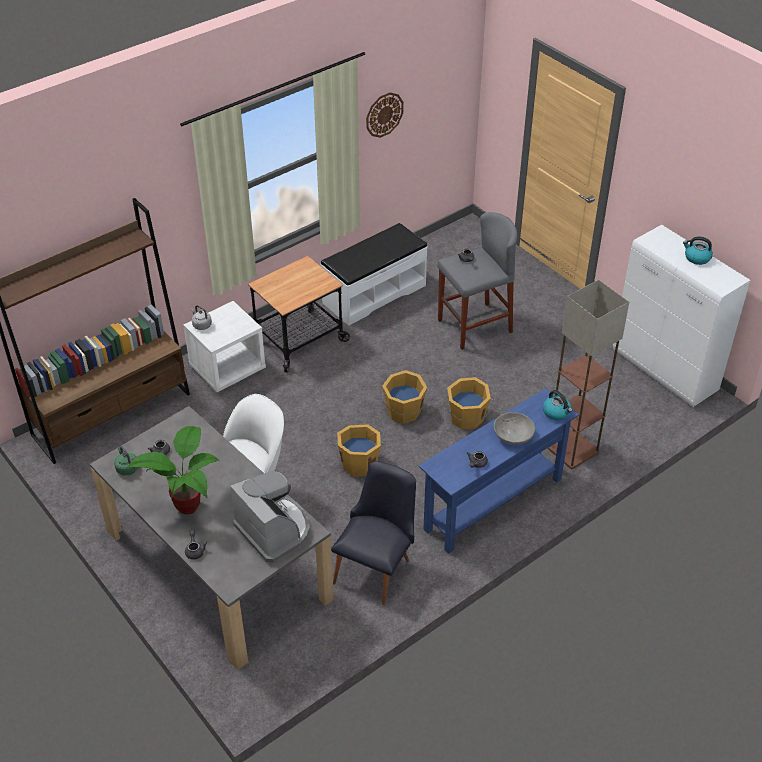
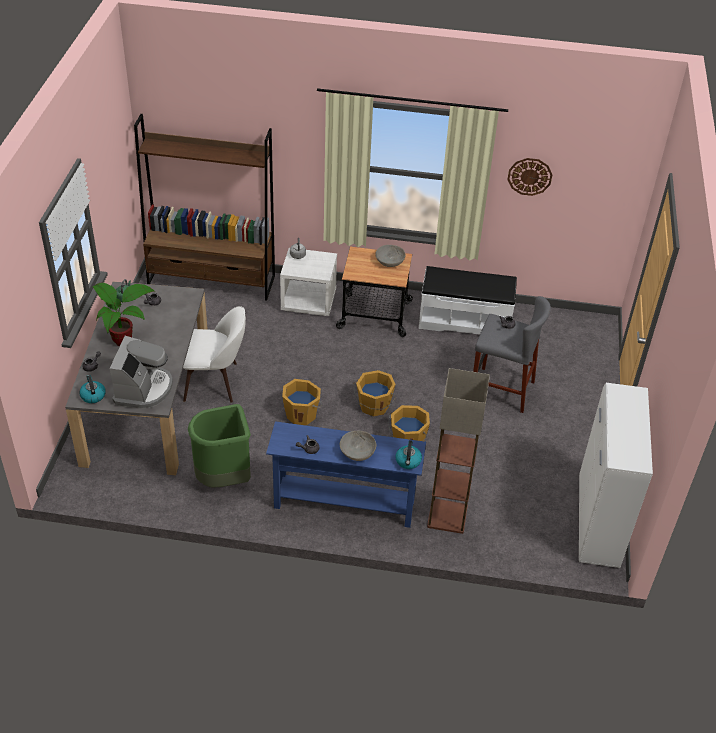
camera: 45 degrees right, 0 degrees up
(299, 273) = (389, 261): none -> grey bowl
(377, 566) = (224, 479): black chair -> green trash can
(696, 258) = (634, 428): kettle -> kettle (93, 395)

